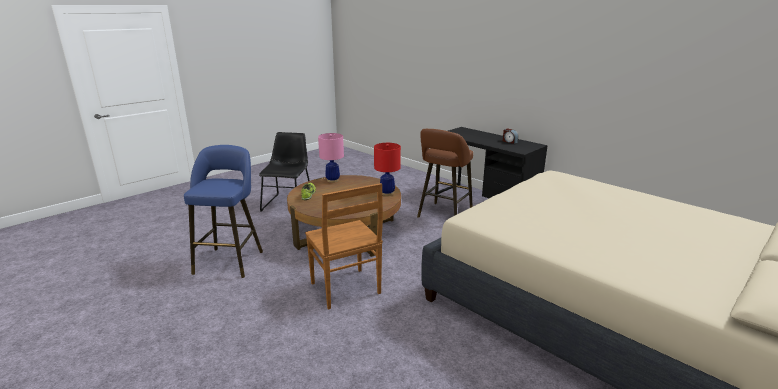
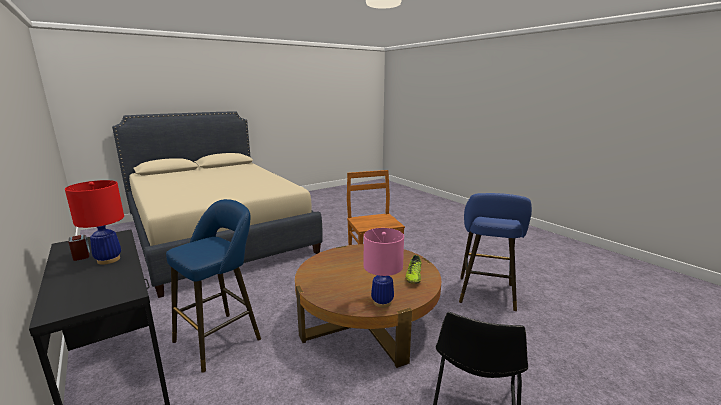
camera: 170 degrees left, 5 degrees down
(387, 193) = (314, 269): red table lamp -> red table lamp (108, 260)
(443, 215) = (221, 338): brown stool -> blue stool

